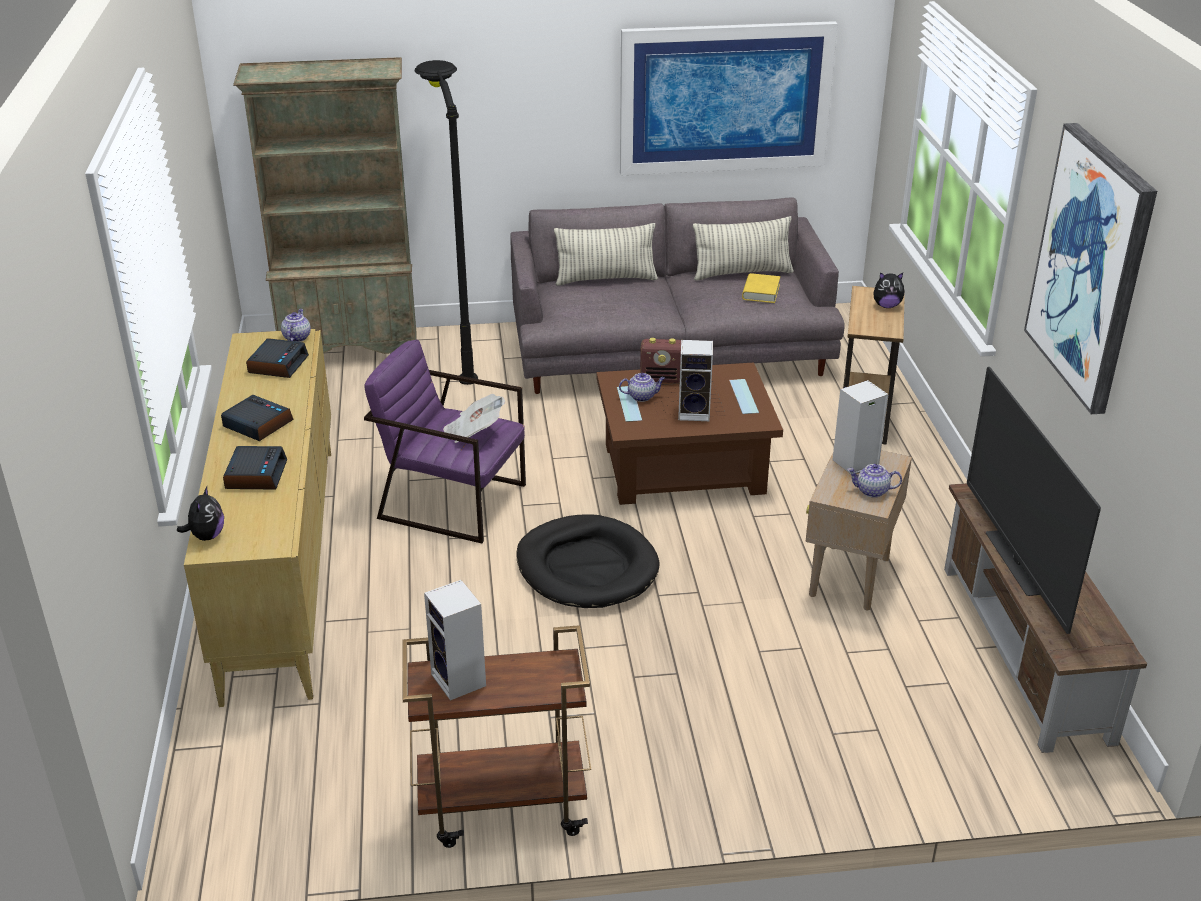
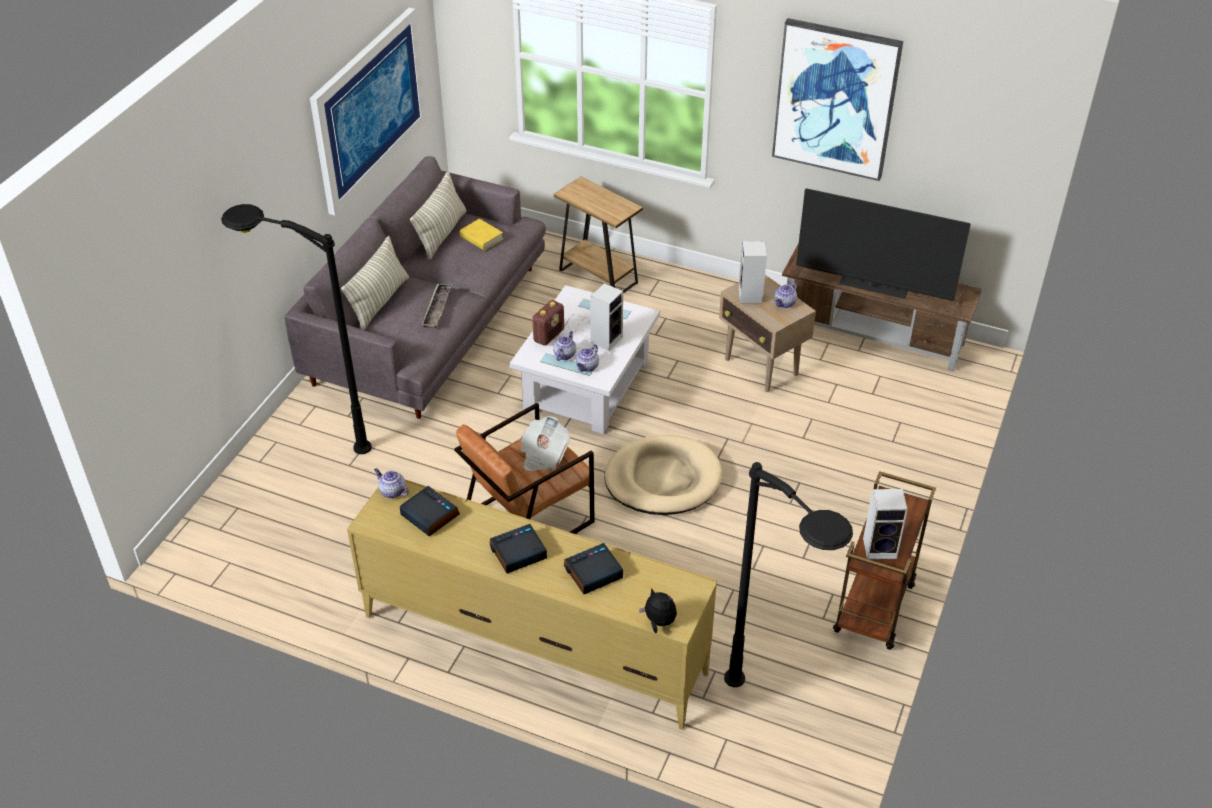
camera: 60 degrees left, 10 degrees up
(255, 474) = (593, 573): alarm clock -> alarm clock turned 60 degrees counterclockwise
(259, 779) = (774, 727): none -> black floor lamp
(351, 350) = (240, 502): green bookcase -> none
(452, 501) = (528, 518): purple armchair -> brown armchair
(587, 567) = (663, 479): black dog bed -> beige dog bed
(626, 306) = (437, 308): none -> tray
(637, 415) = (587, 367): none -> teapot
(684, 468) = (586, 384): brown coffee table -> white coffee table
(886, 306) = (595, 193): plush toy -> none

